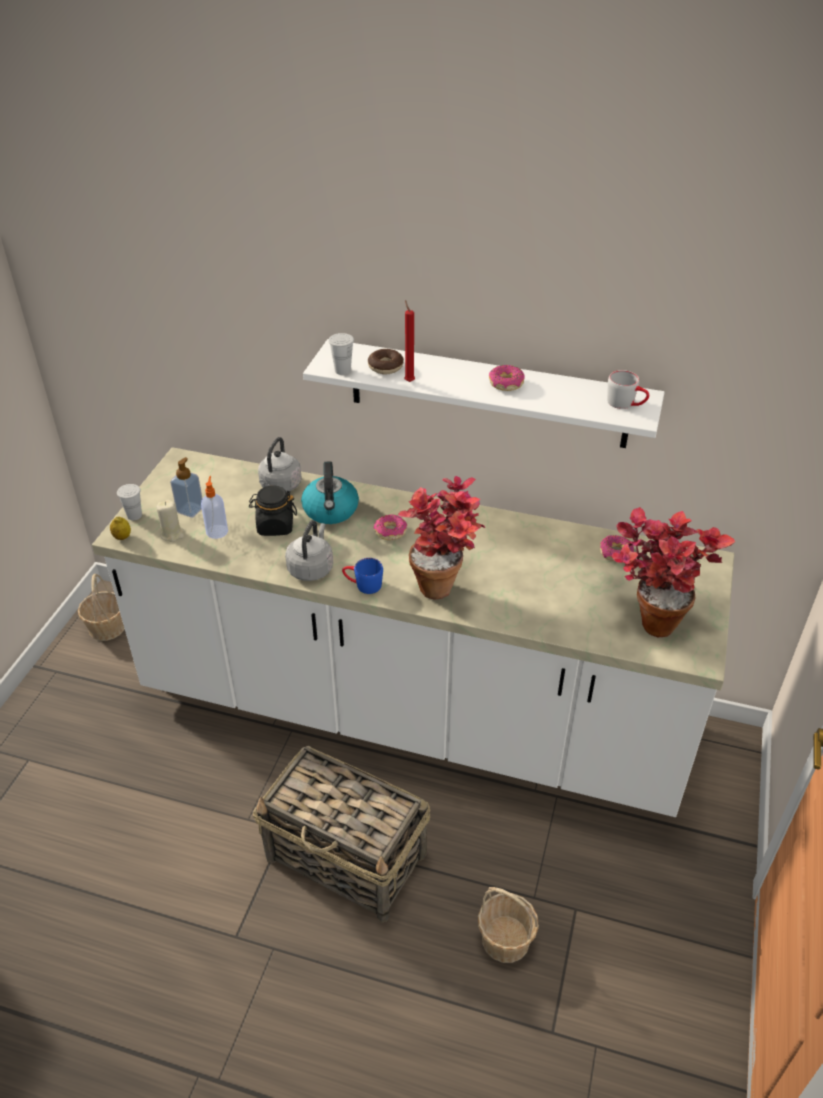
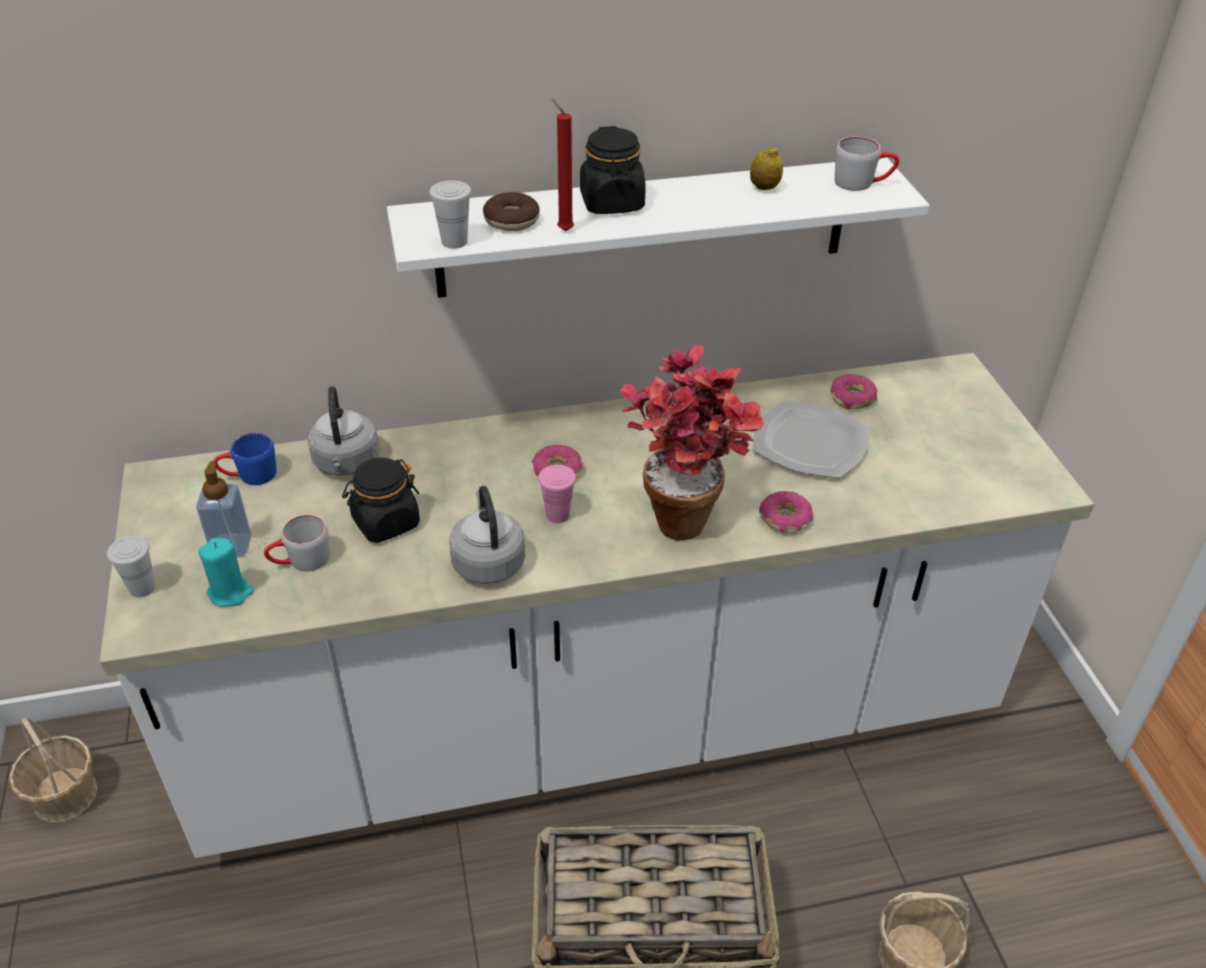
camera: 30 degrees left, 0 degrees up
(122, 537) = (147, 629): lemon -> lemon (764, 188)
(172, 534) = (230, 593): beige candle -> turquoise candle
(217, 531) = (300, 562): soap dispenser -> grey mug
(331, 511) = (450, 472): kettle -> none
(363, 585) = (580, 557): blue mug -> blue mug (249, 476)
(370, 557) = (557, 515): none -> pink cup
(453, 372) = (612, 203): none -> black jar
(506, 384) = (694, 199): donut -> donut (785, 519)
(560, 571) = (810, 444): none -> plate
(649, 617) = (956, 461): potted plant -> none

